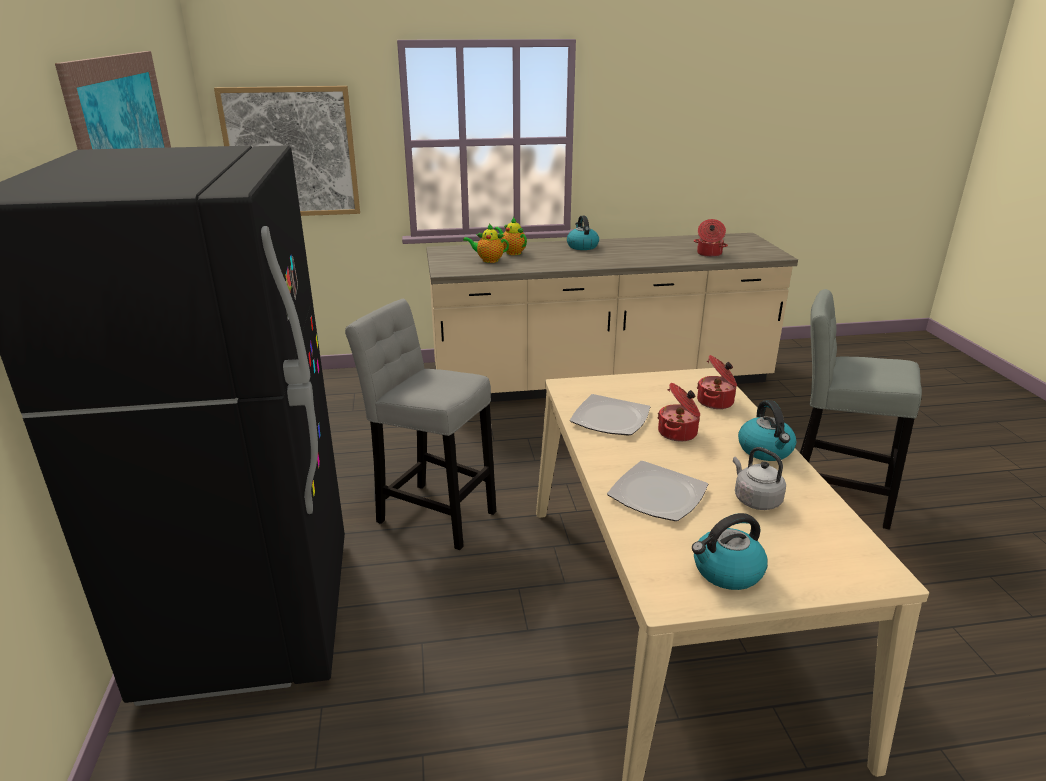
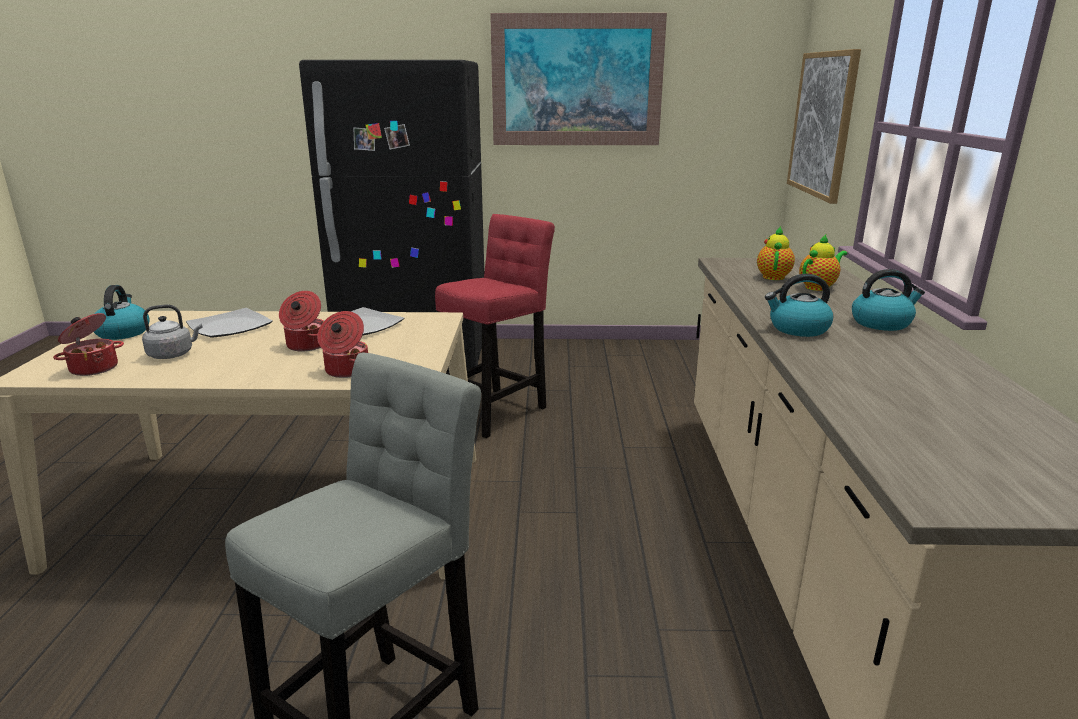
camera: 100 degrees right, 5 degrees down
(432, 513) = (497, 411): grey stool -> red stool
(709, 254) = (893, 414): cooking pot -> cooking pot (94, 368)
(765, 450) = (231, 374): kettle -> kettle (798, 329)

